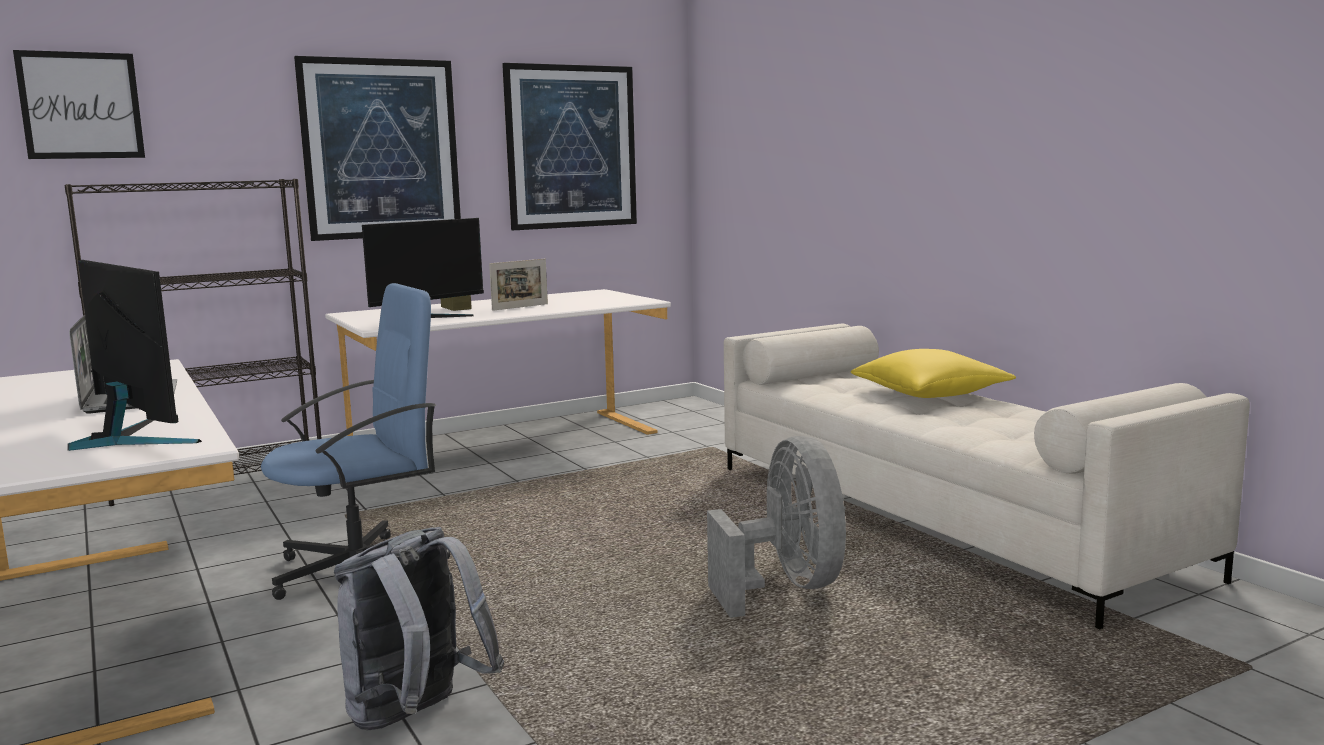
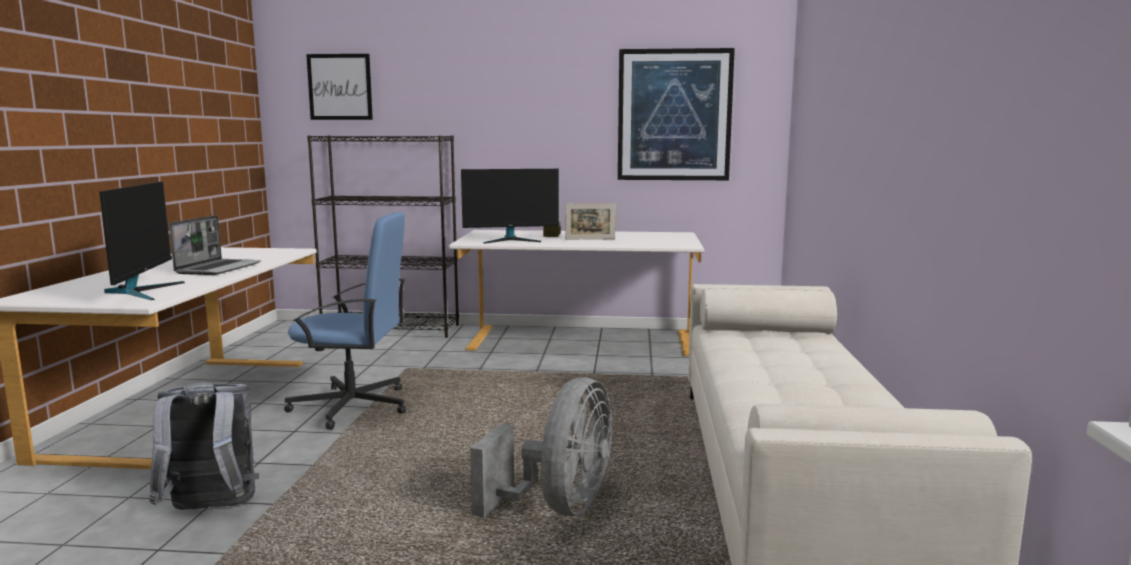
camera: 35 degrees right, 0 degrees up
(381, 149) = (522, 115): picture -> none
(930, 394) = (820, 367): yellow pillow -> none

